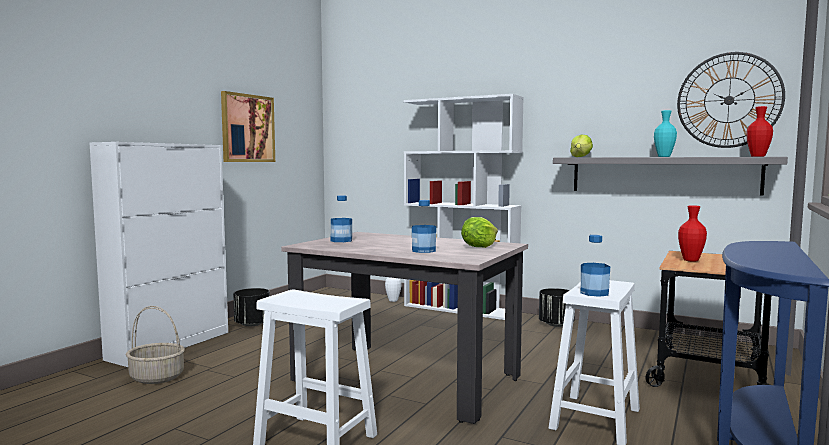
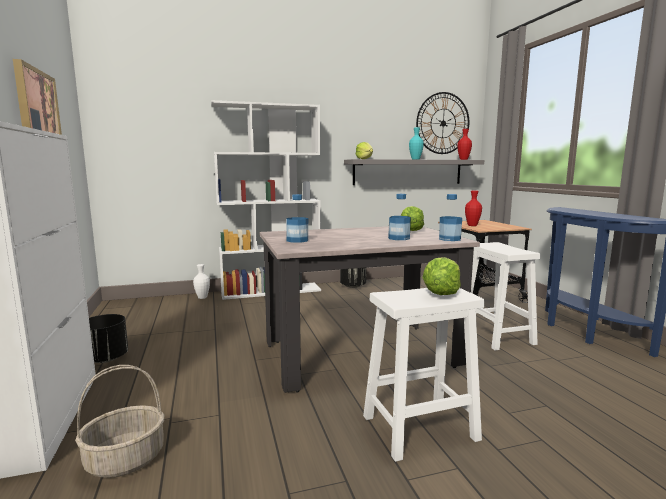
camera: 45 degrees left, 5 degrees up
(328, 301) = (441, 293): none -> lettuce
(594, 293) = (515, 251): bottle -> bottle (449, 239)

